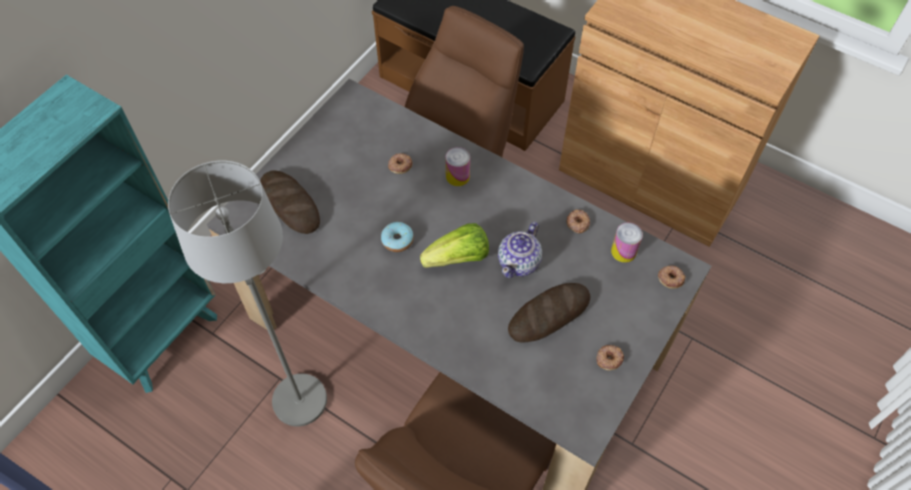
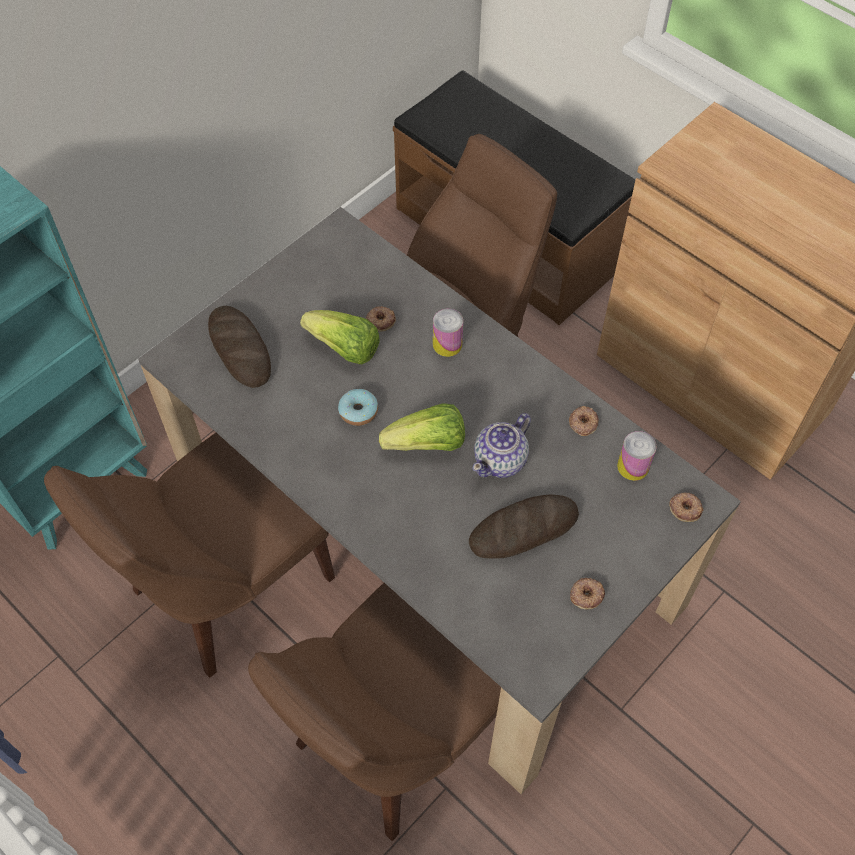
camera: 10 degrees right, 0 degrees up
(299, 400) = (224, 588): grey floor lamp -> brown chair
(375, 191) = (344, 348): none -> lettuce

